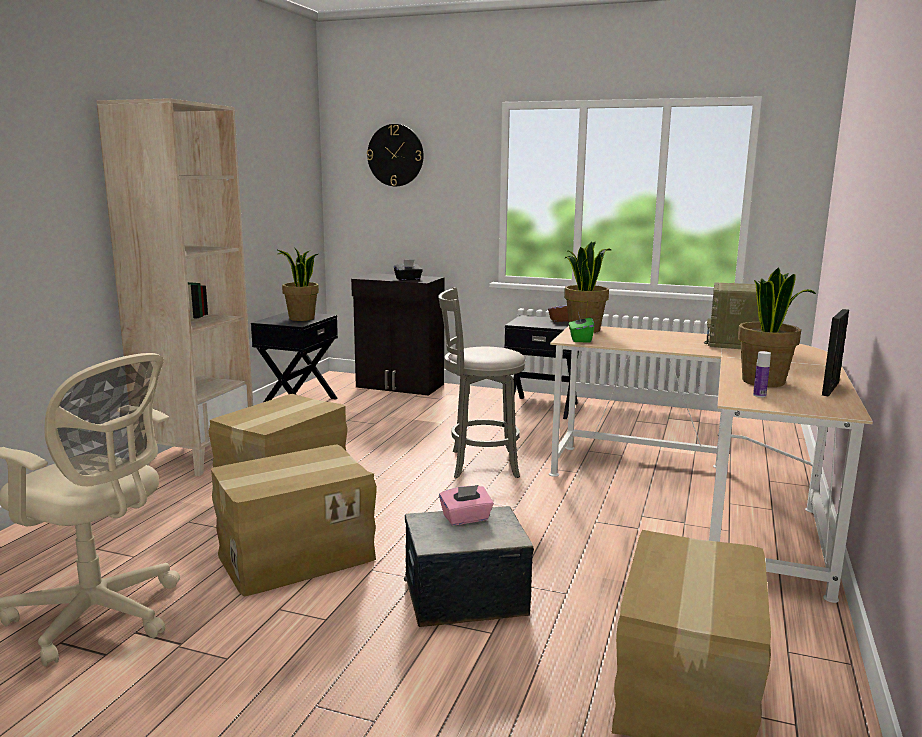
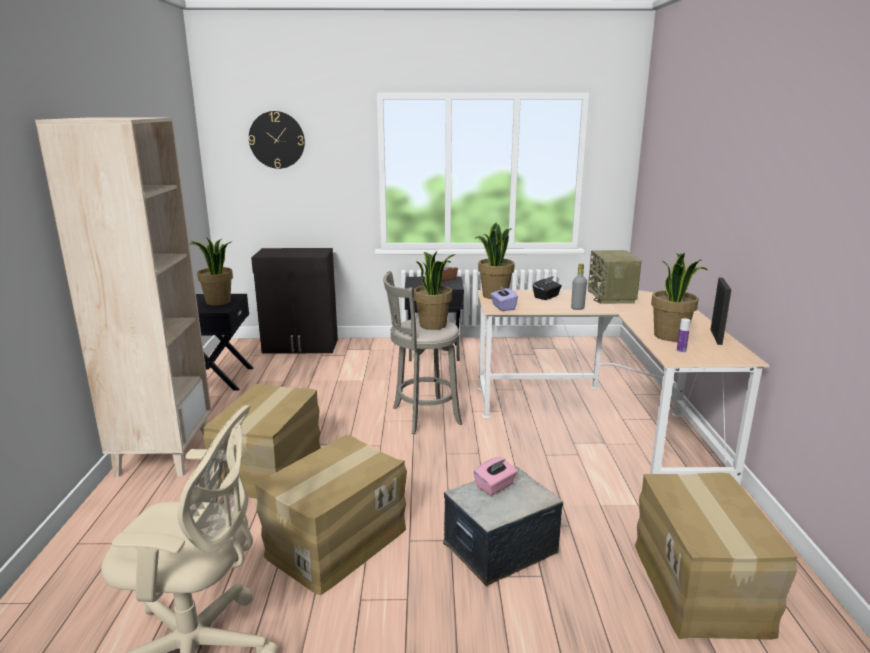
camera: 20 degrees left, 5 degrees up
(408, 279) = (304, 254): black tissue box -> black tissue box (546, 297)
(494, 352) = (433, 325): none -> potted plant
(580, 339) = (503, 307): green tissue box -> purple tissue box
(673, 348) = (577, 308): none -> grey bottle

